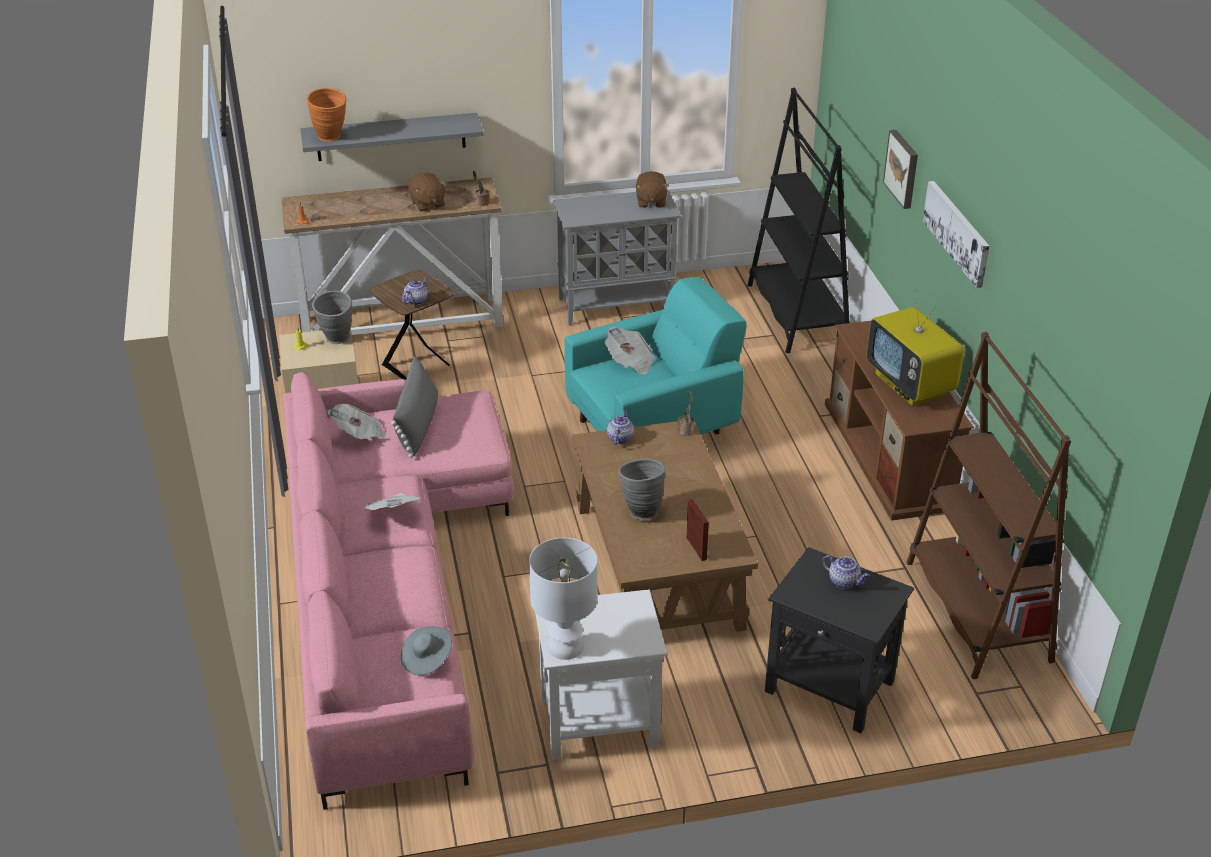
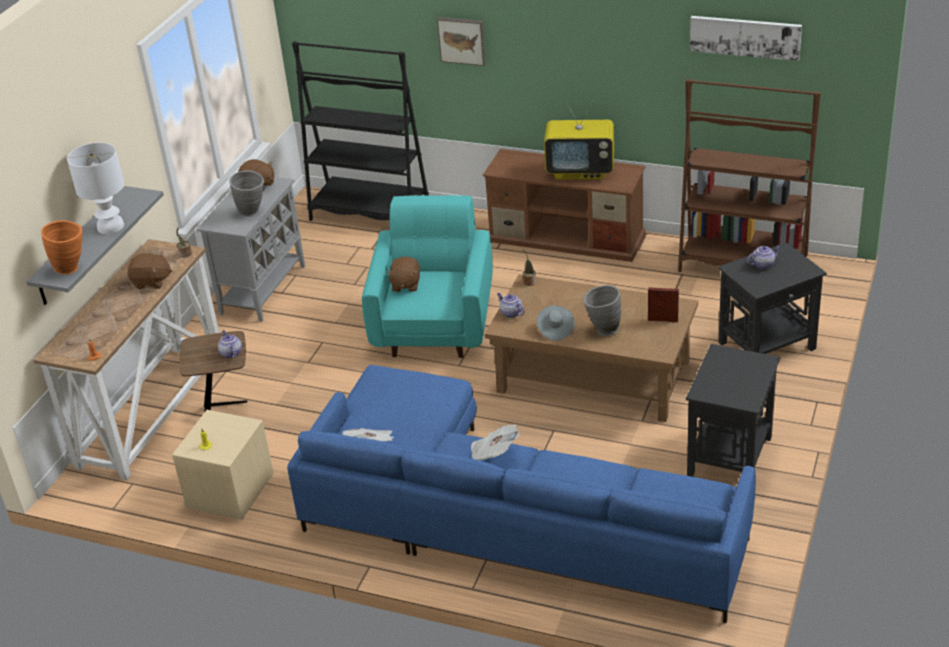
camera: 55 degrees left, 0 degrees up
(337, 341) = (220, 422): grey vase -> grey vase (253, 213)
(391, 585) = (503, 517): pink sofa -> blue sofa
(418, 425) = (387, 411): grey pillow -> none
(427, 659) = (678, 483): grey hat -> grey hat (555, 330)
(565, 647) = (744, 397): white table lamp -> white table lamp (111, 227)
(597, 721) = (729, 457): white side table -> black side table
(630, 362) = (405, 285): newspaper -> brown plush toy
(957, 232) = (566, 49): picture -> picture (745, 37)

